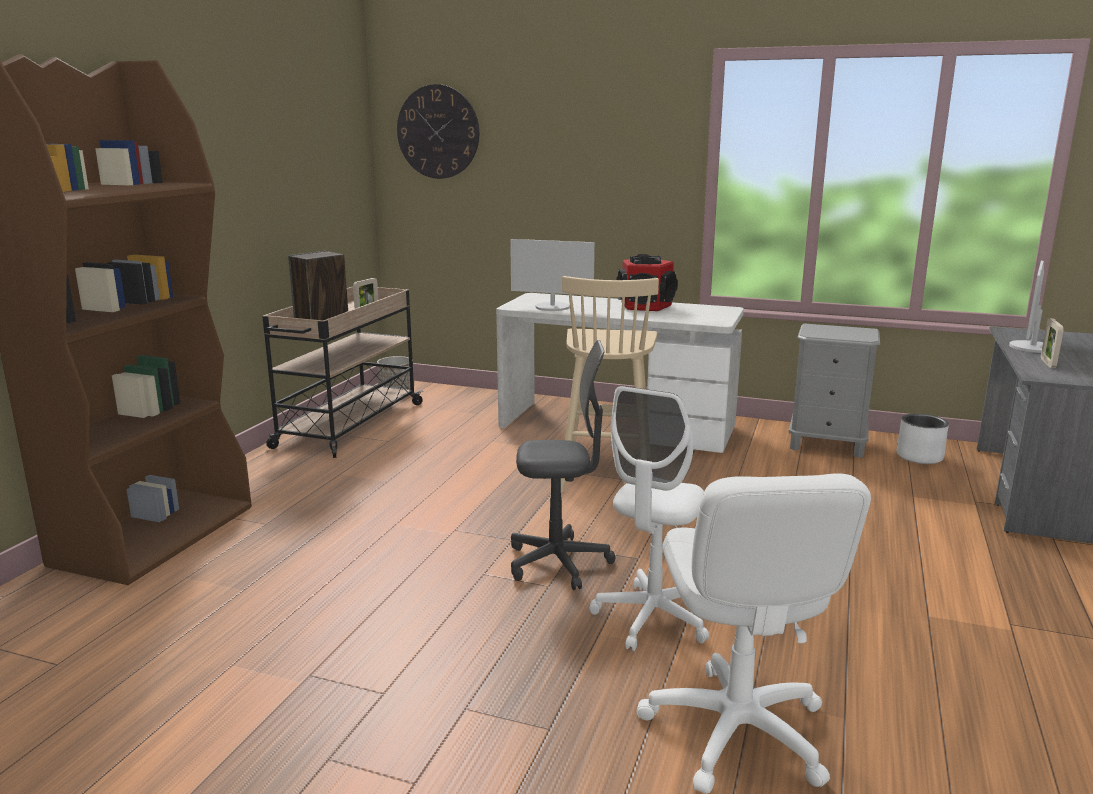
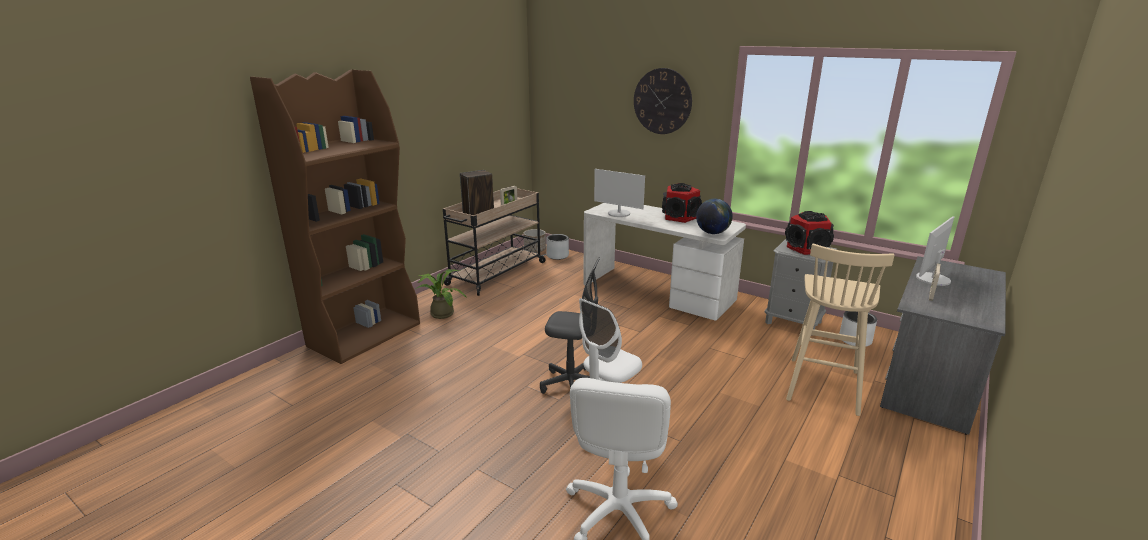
camera: 15 degrees right, 5 degrees up
(281, 488) = (441, 313): none -> potted plant
(437, 394) = (557, 256): none -> grey planter
(438, 132) = (566, 91): wall clock -> wall clock (662, 101)
(606, 473) = (633, 326): beige stool -> beige stool (823, 384)
(707, 319) = (712, 233): none -> globe
(840, 331) = (807, 248): none -> speaker

